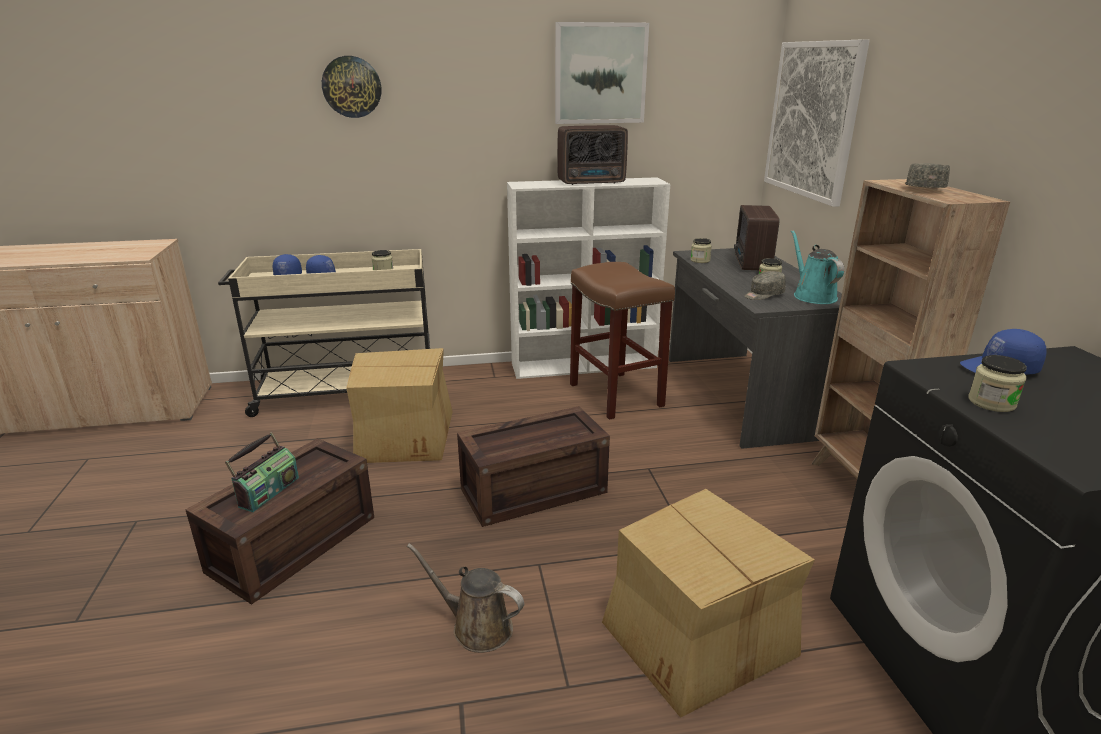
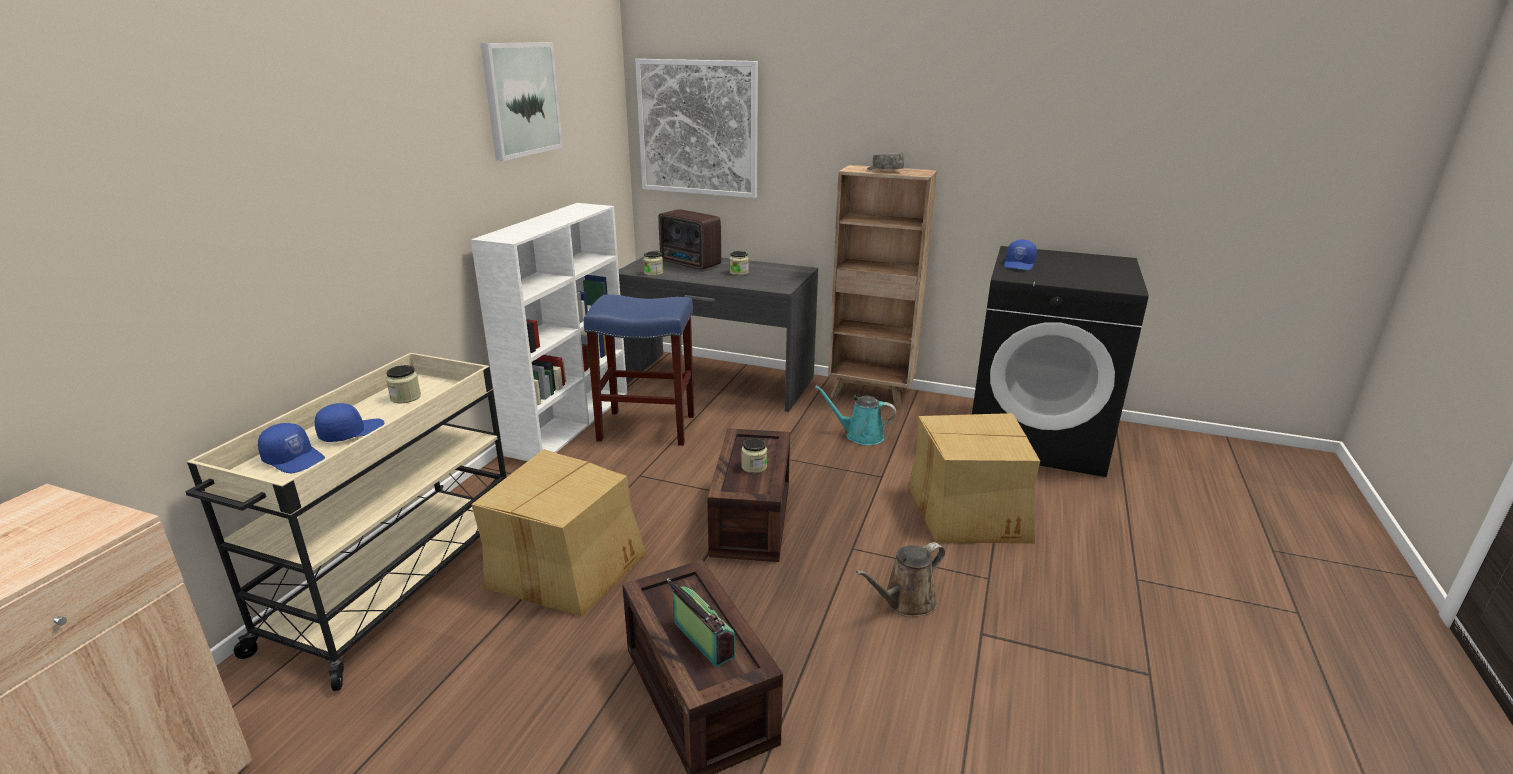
camera: 60 degrees left, 0 degrees up
(352, 87) = (286, 146): wall clock -> none
(593, 182) = (552, 219): radio -> none
(614, 394) = (645, 428): brown stool -> blue stool
(763, 295) = (760, 281): grey cap -> none
(812, 296) = (782, 271): turquoise watering can -> turquoise watering can (860, 436)
(991, 402) = (1057, 279): jar -> jar (754, 467)

